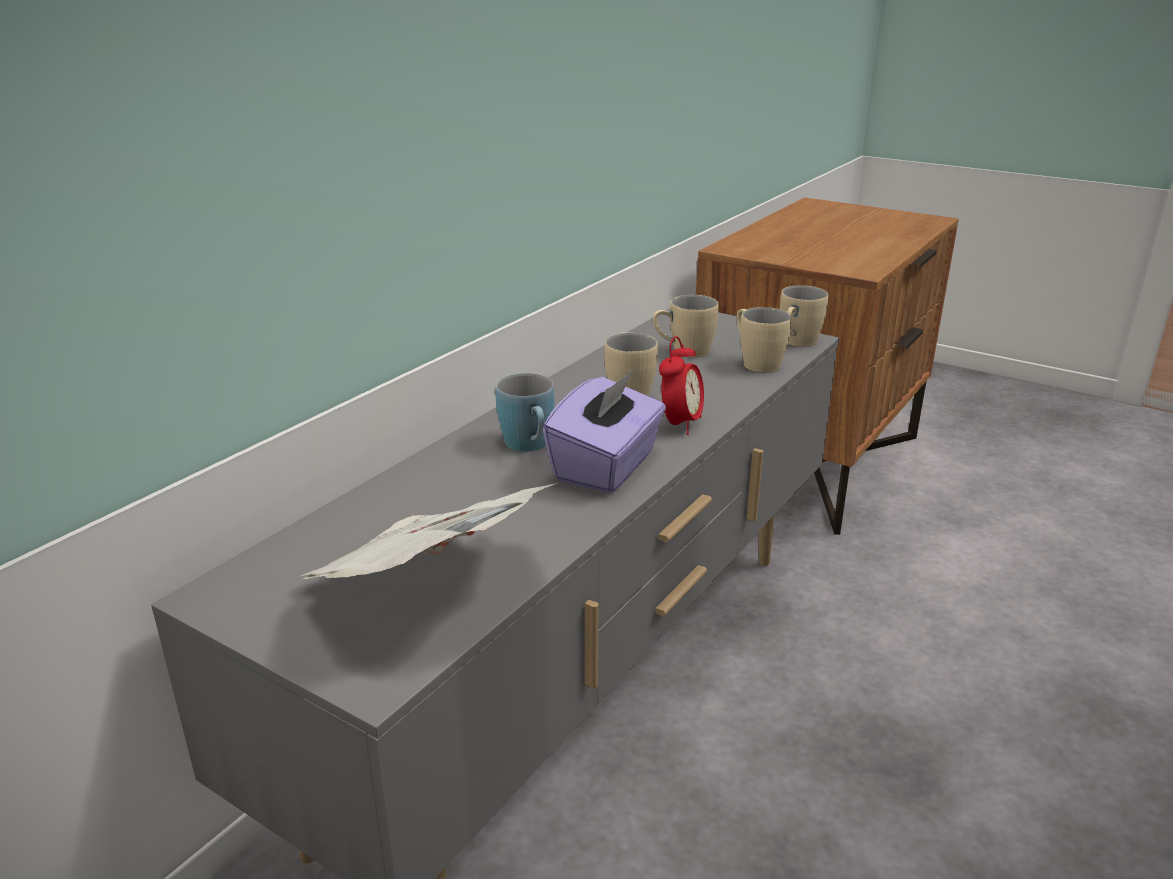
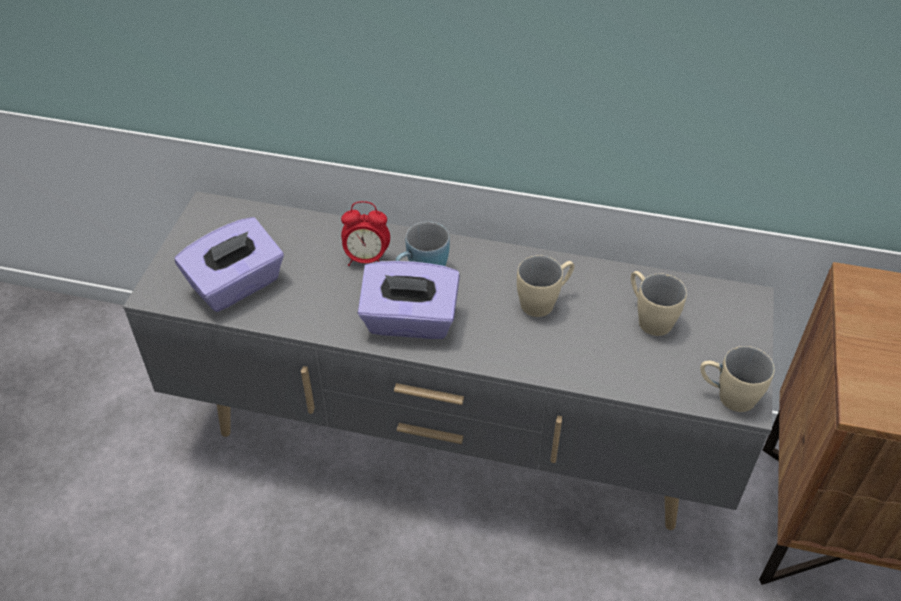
camera: 70 degrees right, 20 degrees up
(431, 588) = (237, 285): newspaper -> purple tissue box
(680, 424) = (498, 347): alarm clock -> alarm clock (366, 259)
(755, 362) = (657, 372): beige mug -> none

